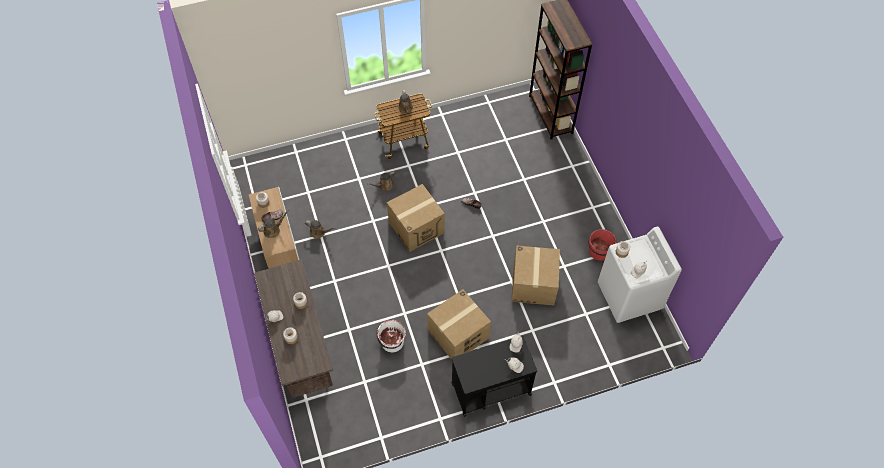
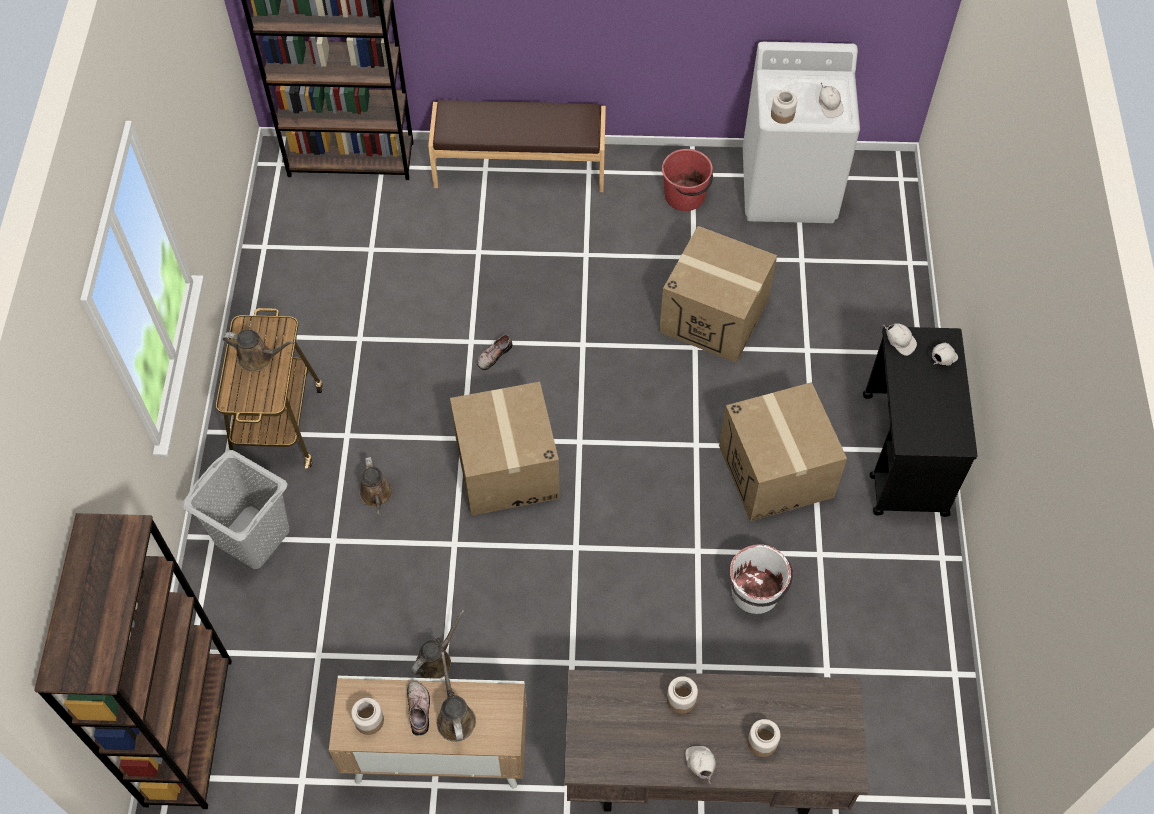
camera: 70 degrees left, 0 degrees up
(264, 163) = (188, 731): none -> brown bookcase
(350, 152) = (253, 536): none -> grey laundry basket
(580, 179) = (520, 167): none -> brown bench

